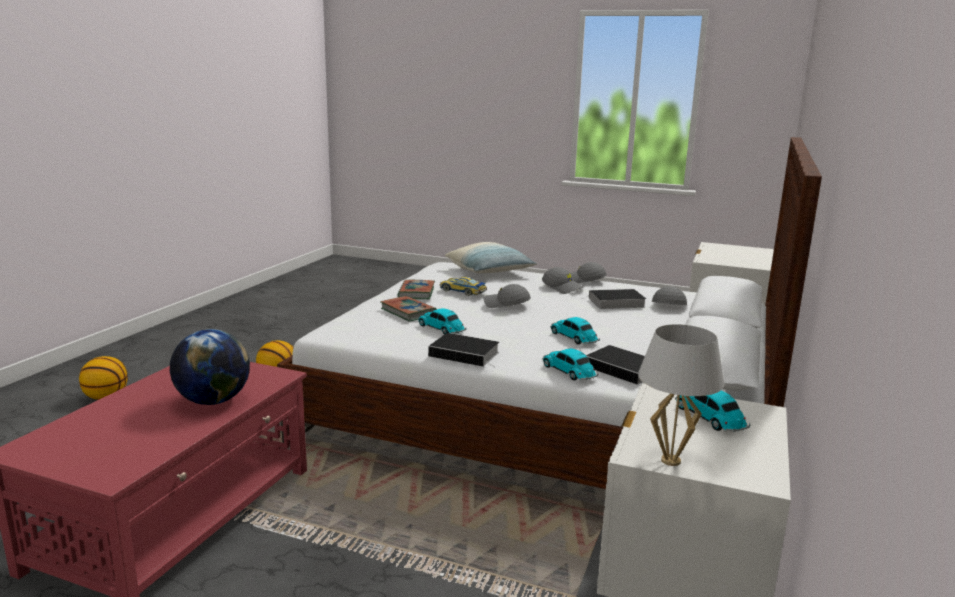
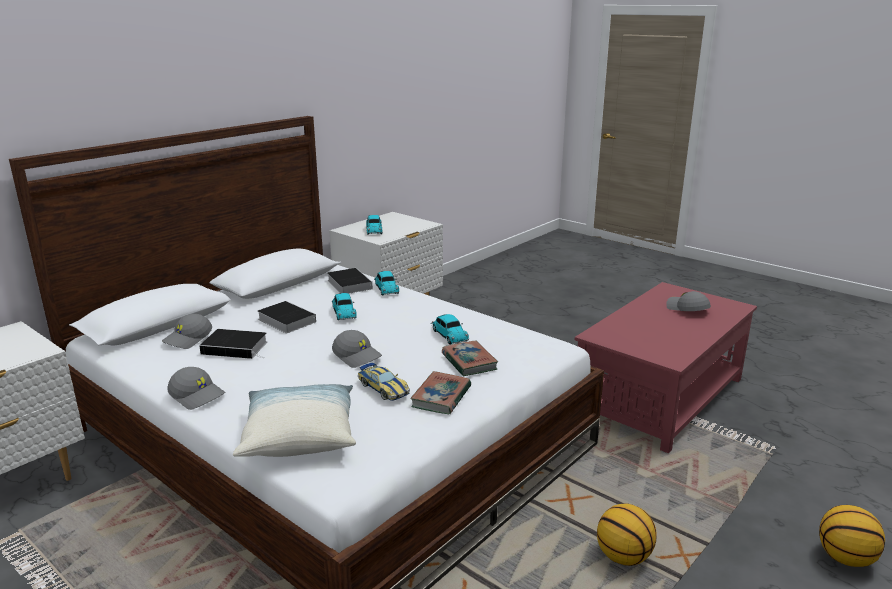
camera: 160 degrees left, 5 degrees up
(213, 401) = (638, 321): globe -> none
(466, 354) = (446, 309): book -> book (285, 320)
(563, 288) = (251, 381): grey cap -> grey cap (687, 309)
(671, 461) = (417, 221): white table lamp -> none

